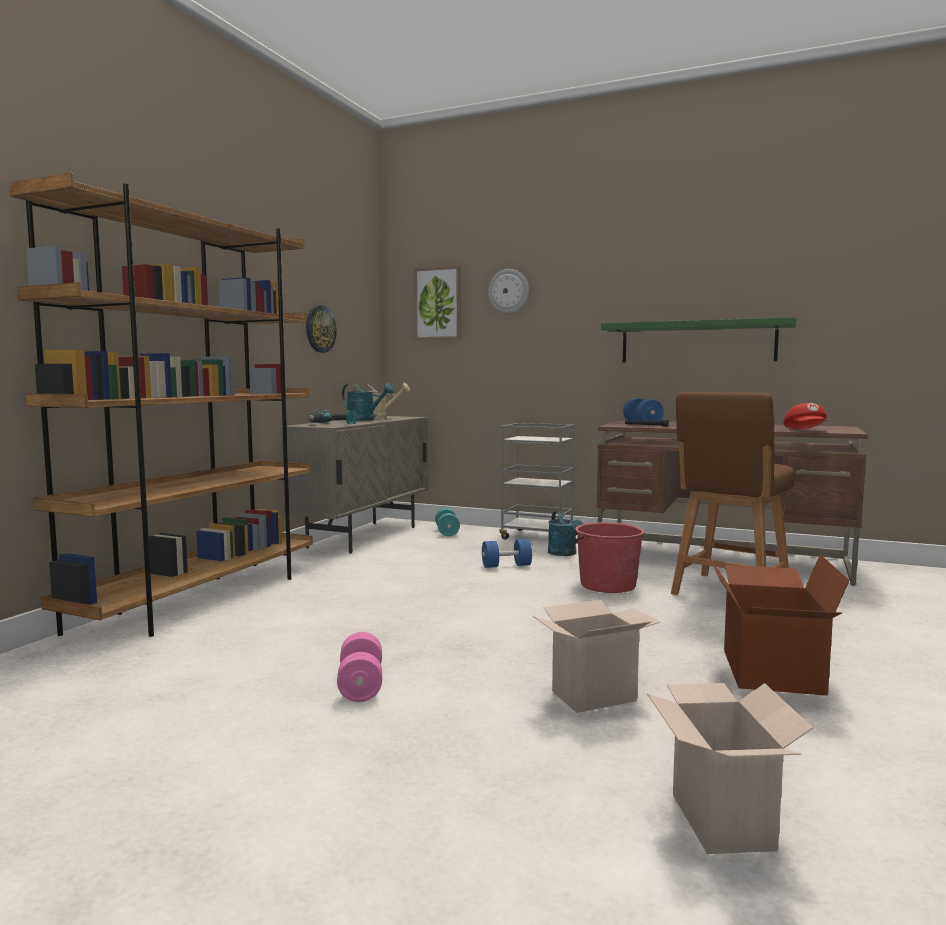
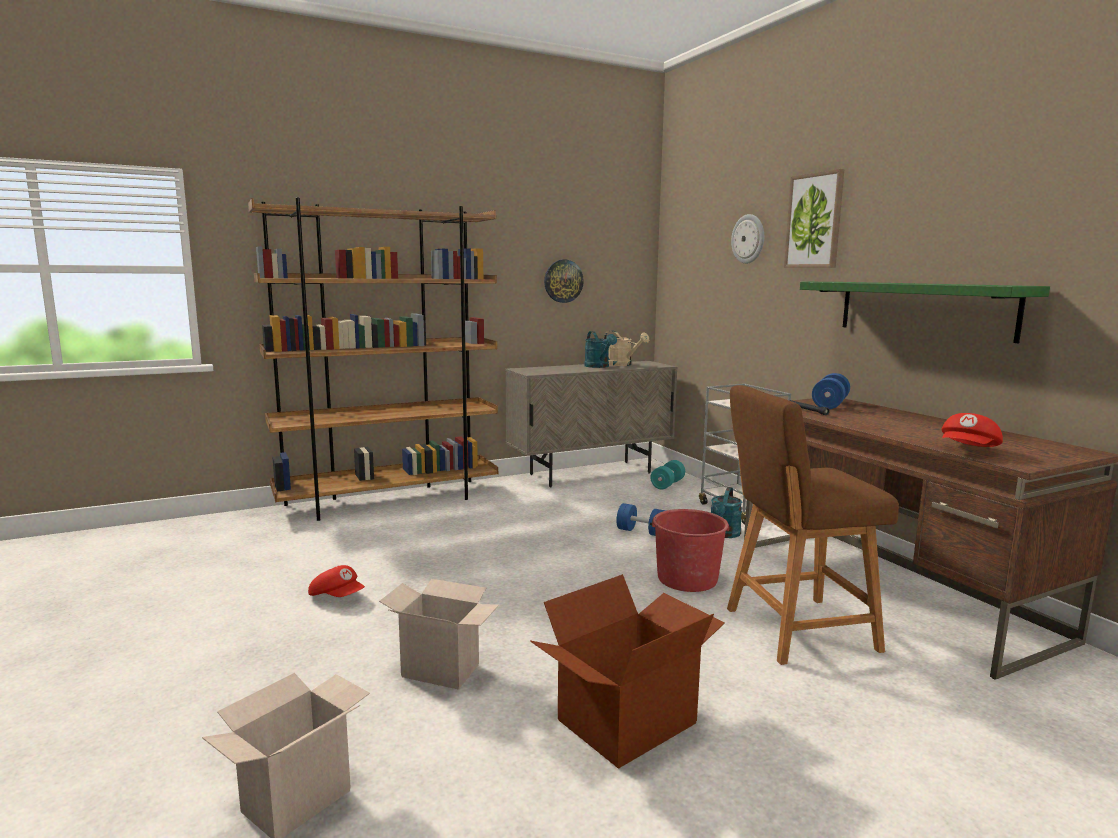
camera: 40 degrees right, 5 degrees up
(332, 424) = (548, 370): power drill -> none
(361, 685) = (337, 597): pink dumbbell -> red cap
(438, 303) = (695, 251): picture -> picture (814, 221)

